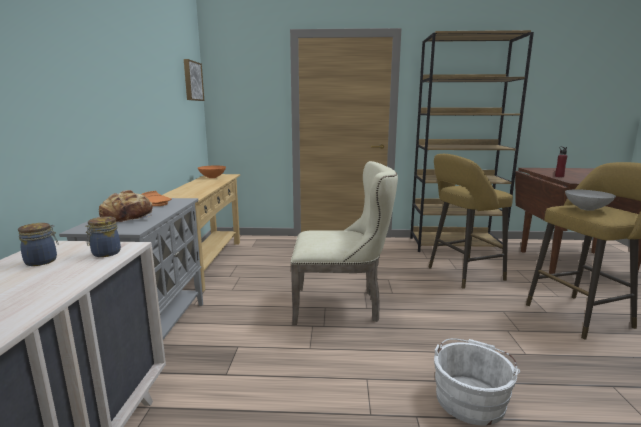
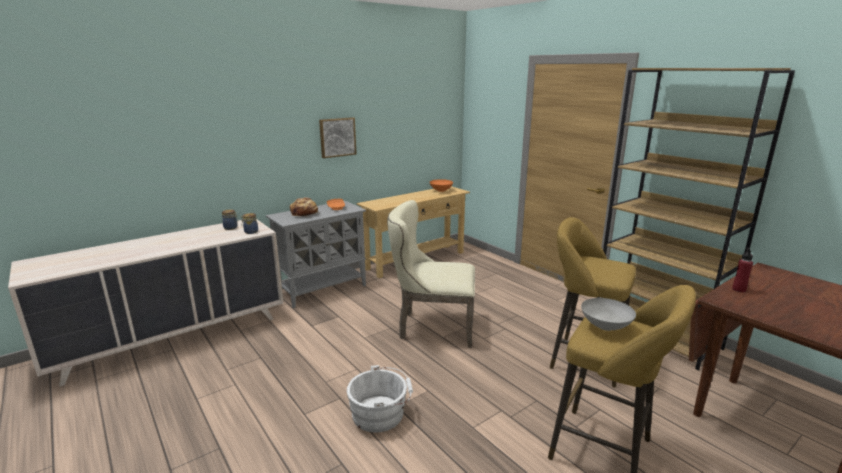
camera: 50 degrees right, 5 degrees up
(192, 81) = (442, 105): picture -> picture (337, 137)
(342, 305) = (431, 327): beige chair -> beige chair turned 135 degrees clockwise

